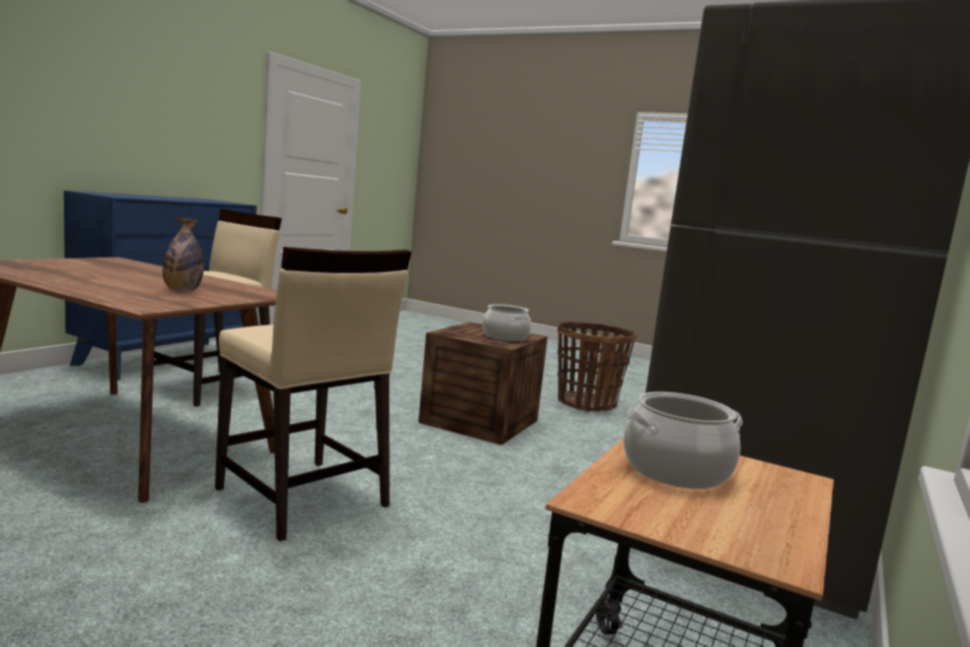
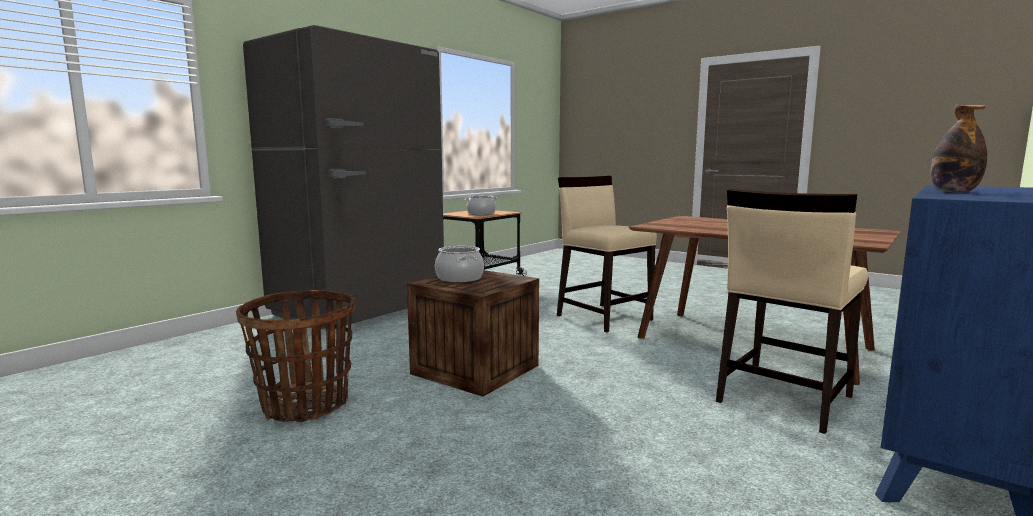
camera: 170 degrees left, 0 degrees up
(182, 291) = (702, 224): bottle -> bottle (953, 192)

